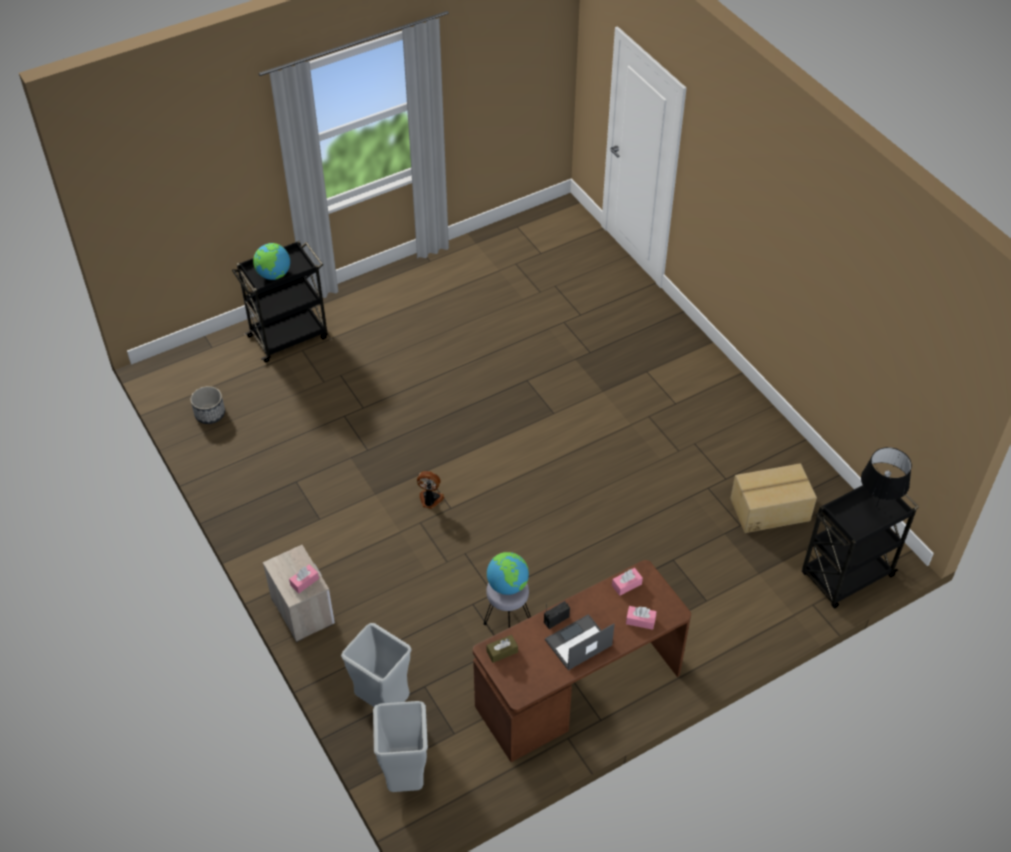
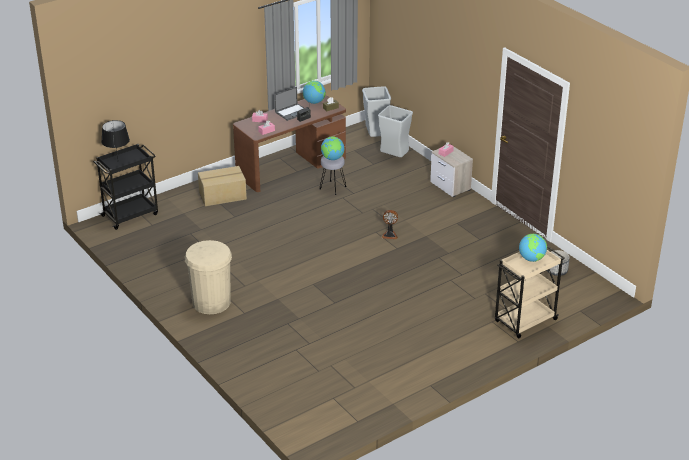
camera: 175 degrees right, 15 degrees down
(289, 336) = (524, 321): black cart -> beige cart
(533, 675) = (314, 102): none -> globe
(691, 391) = (211, 302): none -> beige trash can
(769, 509) = (170, 241): cardboard box -> cardboard box (223, 196)

